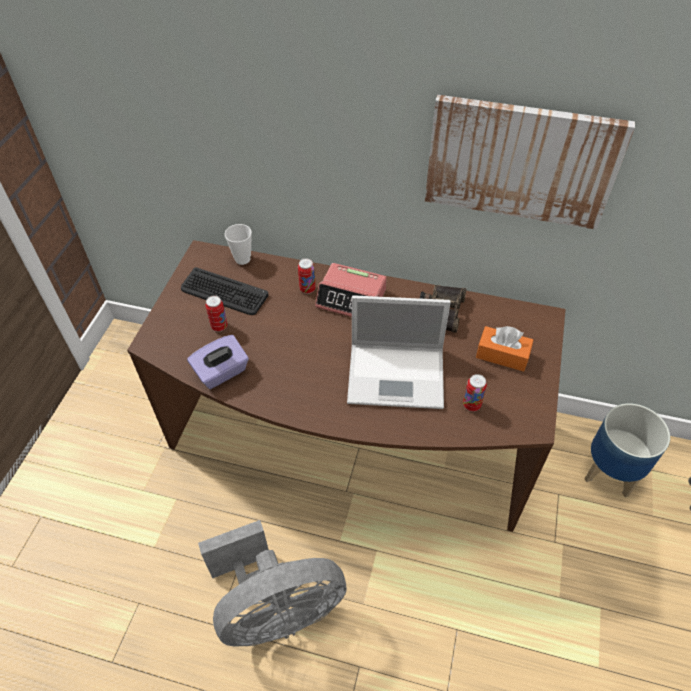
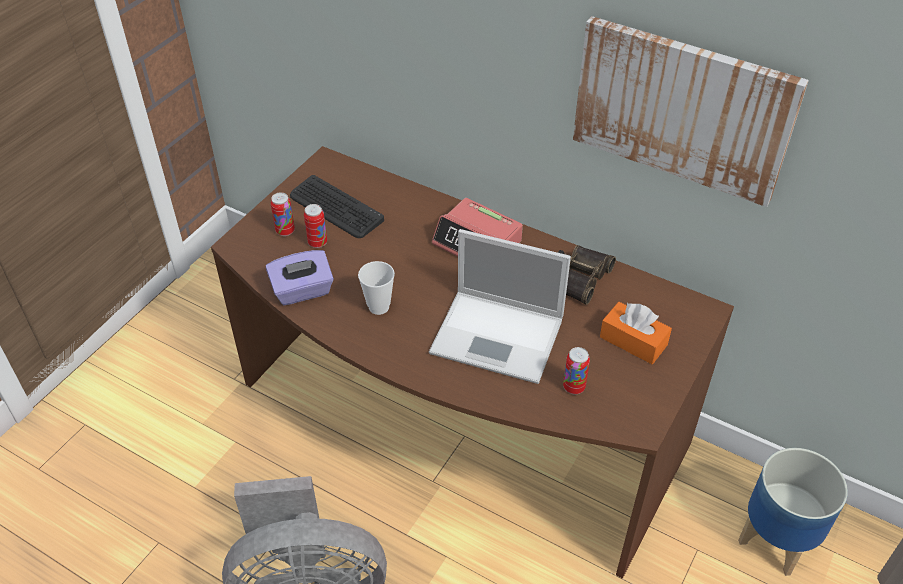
camera: 15 degrees right, 5 degrees down
(242, 259) = (369, 176): cup -> cup (379, 307)
(307, 289) = (431, 223): can -> can (285, 231)

